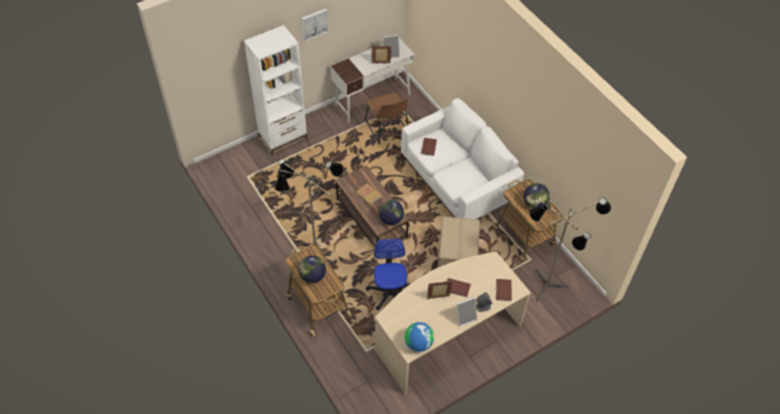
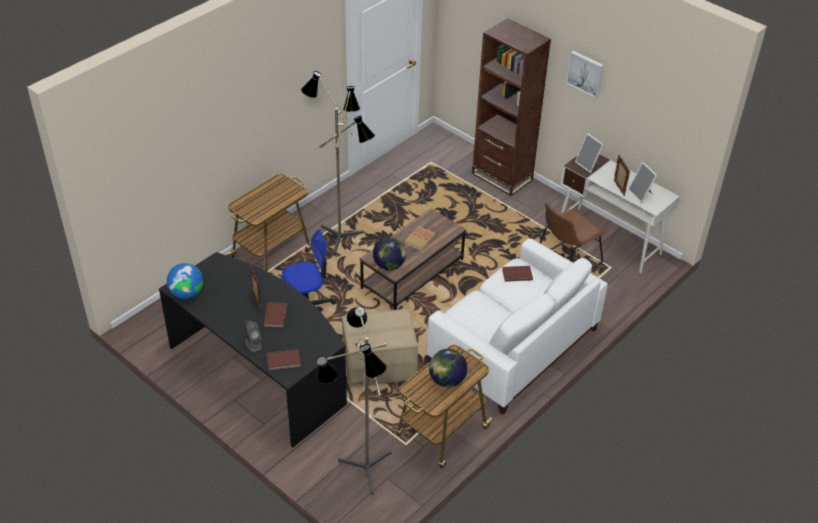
camera: 75 degrees right, 10 degrees down
(283, 138) = (502, 176): white bookcase -> brown bookcase
(312, 276) = (263, 197): globe -> none
(446, 334) = (260, 372): beige desk -> black desk
(465, 317) = (233, 329): picture frame -> picture frame (588, 164)

